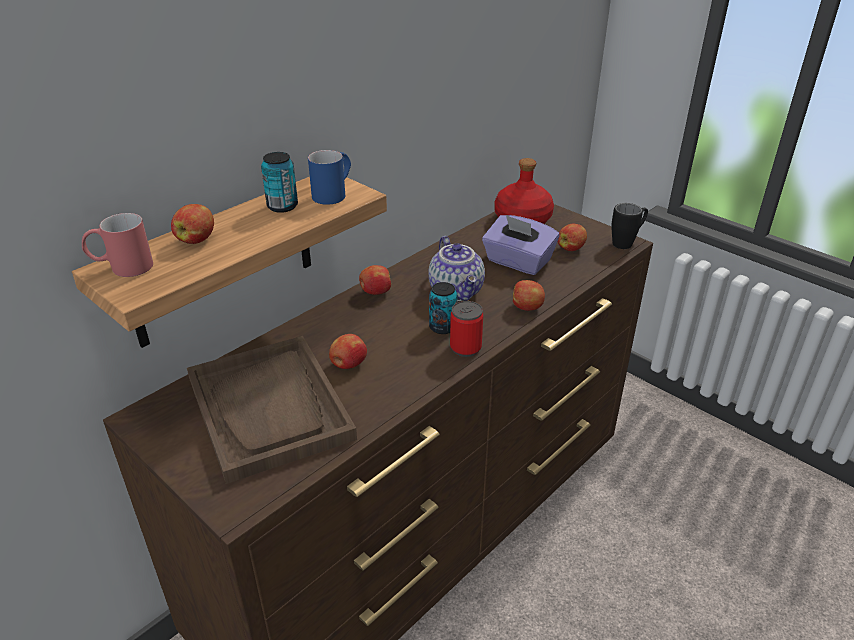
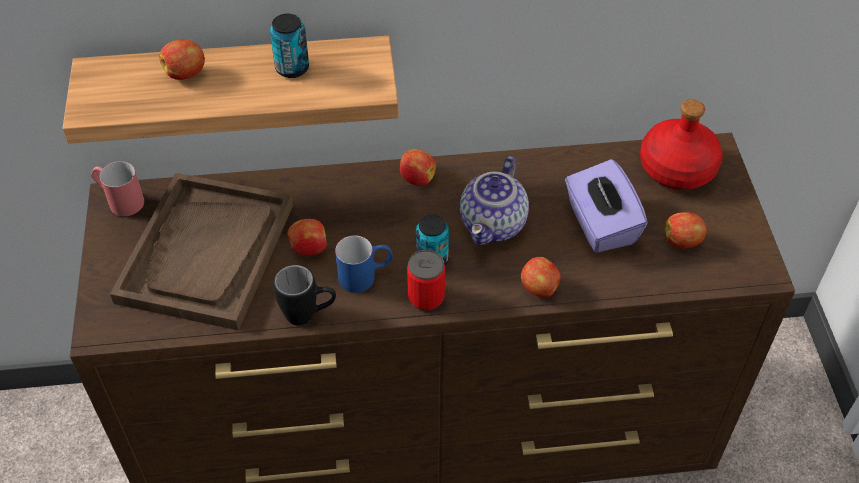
camera: 40 degrees right, 15 degrees up
(121, 267) = (105, 75): red mug -> red mug (120, 200)
(334, 193) = (353, 75): blue mug -> blue mug (366, 276)
(627, 242) = (761, 272): black mug -> black mug (309, 315)

